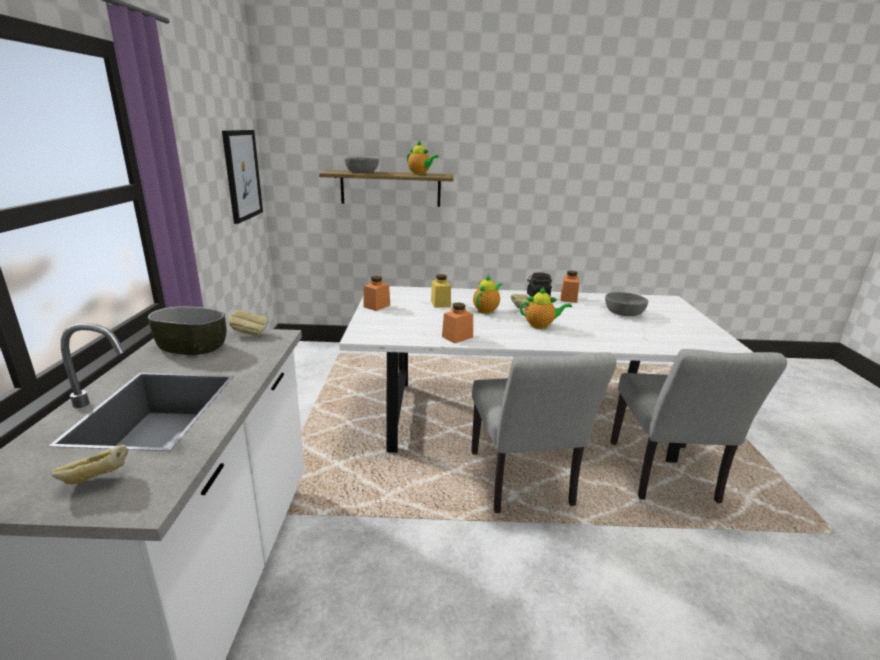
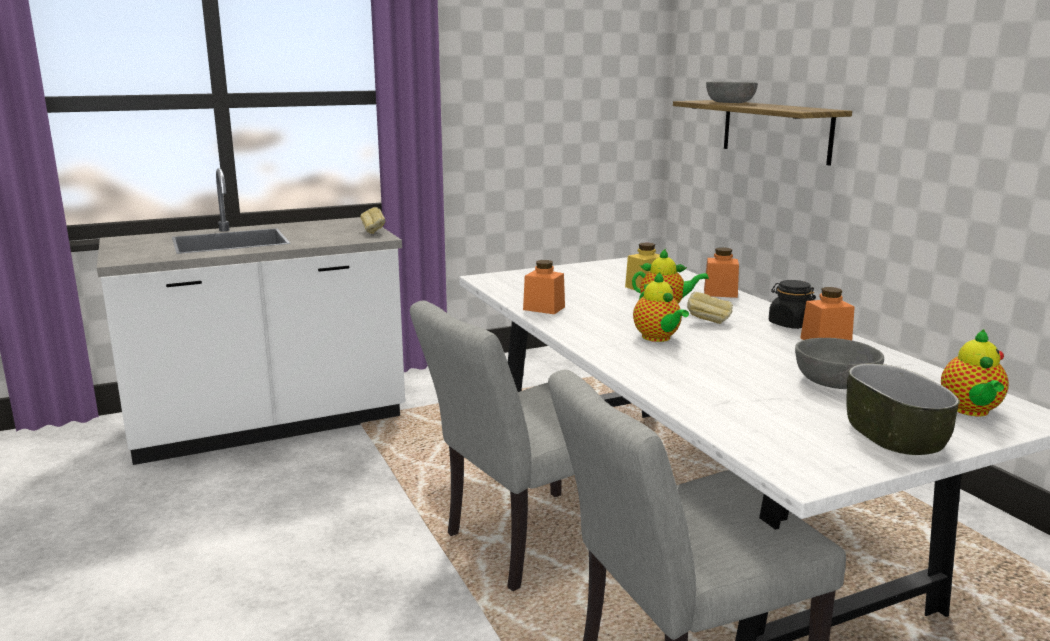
camera: 65 degrees right, 5 degrees down
(97, 481) = (138, 250): bread -> none
(192, 347) = (330, 227): bowl -> bowl (893, 436)
(242, 175) = (603, 100): picture -> none
(377, 306) = (582, 268): orange jar -> orange jar (720, 293)
(420, 173) = (796, 107): teapot -> teapot (970, 411)

